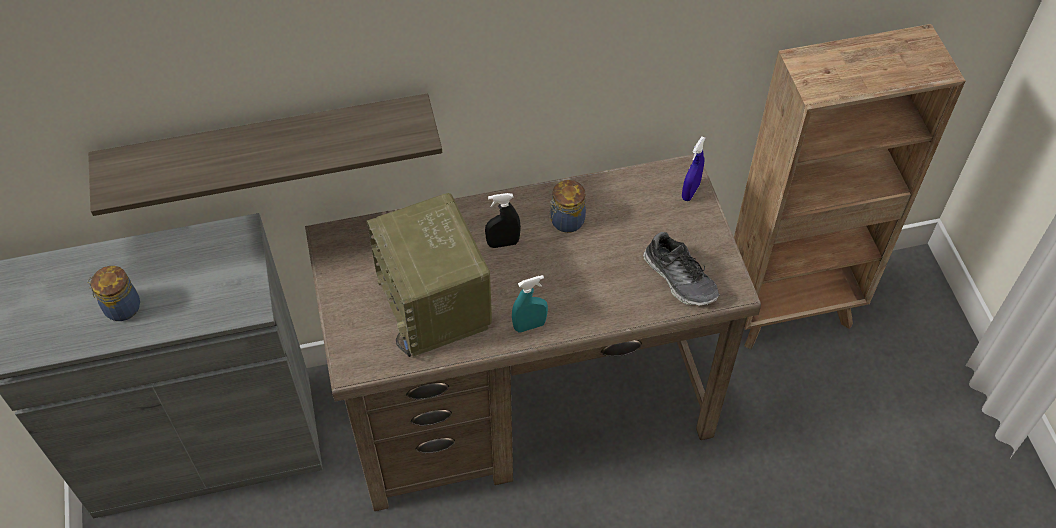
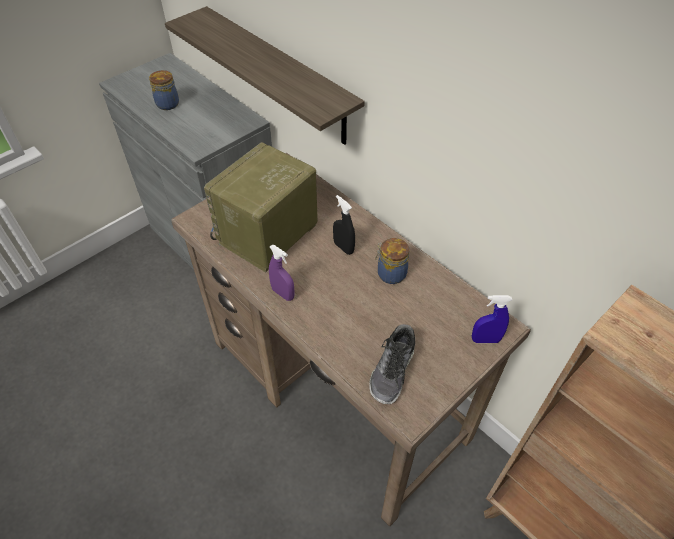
camera: 60 degrees right, 5 degrees down
(529, 325) = (283, 294): turquoise spray bottle -> purple spray bottle

